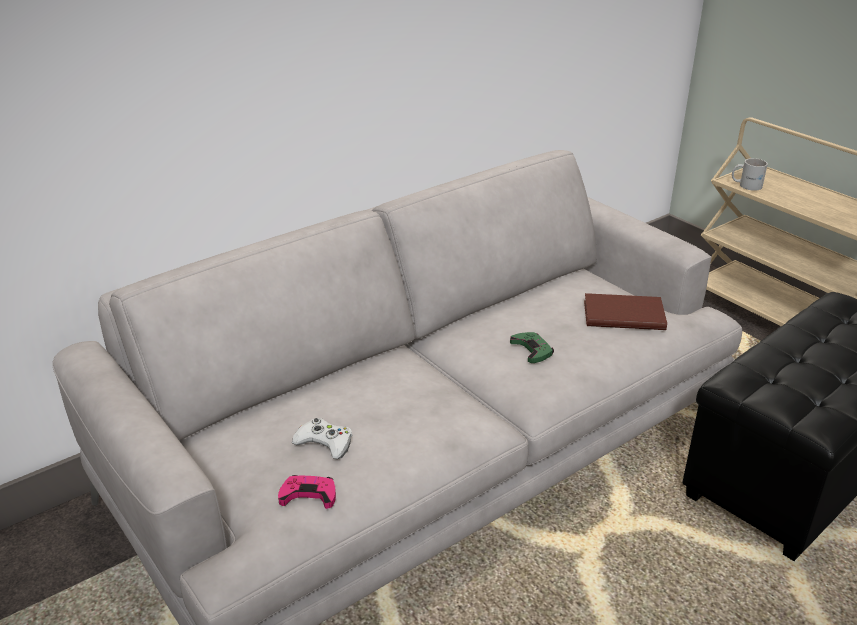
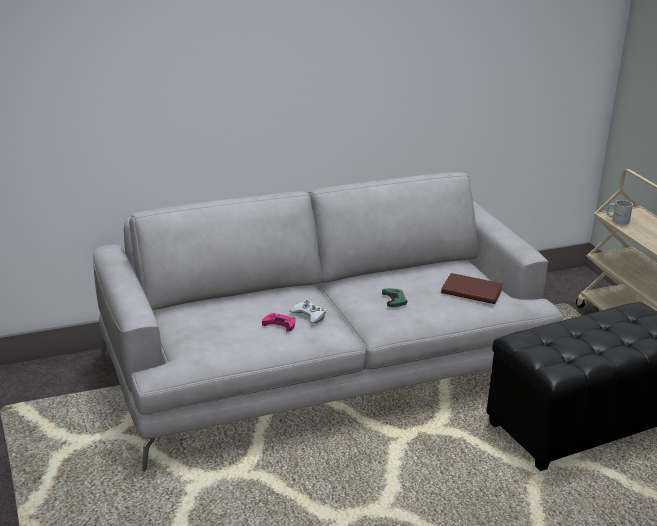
camera: 15 degrees right, 5 degrees down
(308, 495) = (214, 347): pink game controller -> pink game controller (279, 324)
(325, 443) = (236, 325): white game controller -> white game controller (309, 315)

